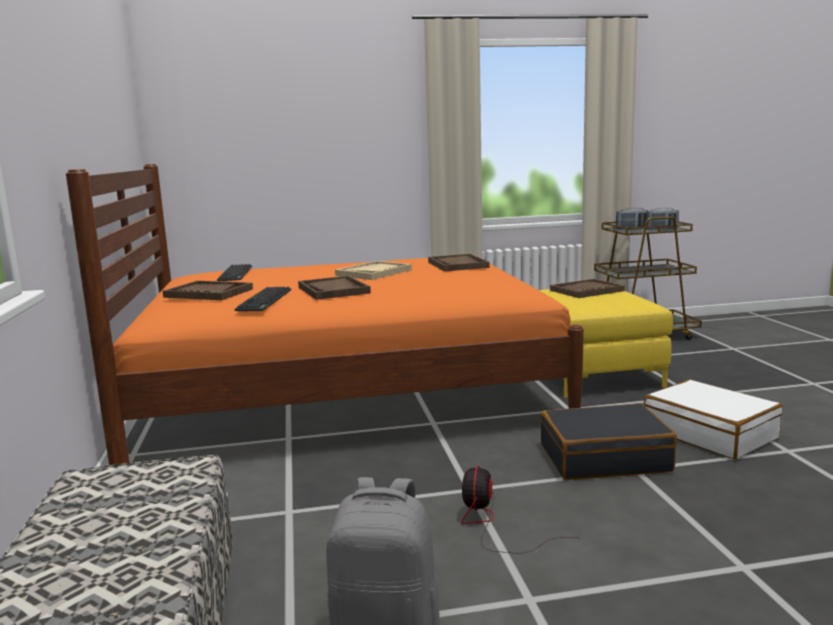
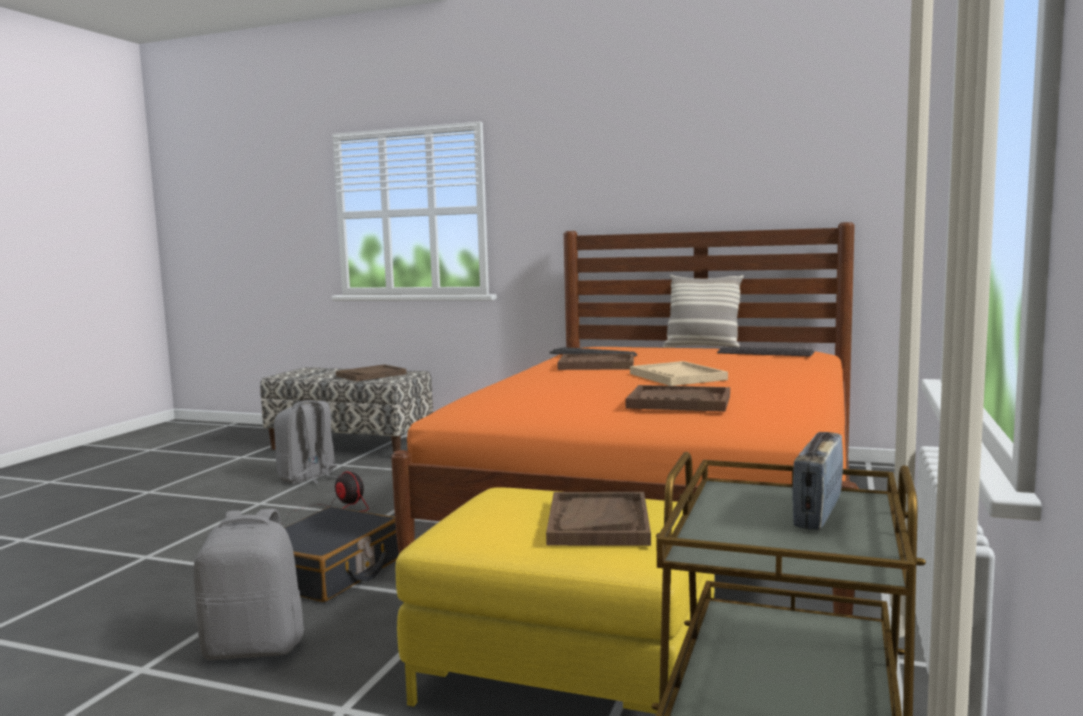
camera: 120 degrees right, 5 degrees down
(154, 295) = (702, 347): none -> pillow
(208, 293) = (658, 348): brown tray -> brown tray (371, 375)
(661, 229) = (746, 536): radio -> none
(710, 434) = (254, 647): white suitcase -> grey backpack

